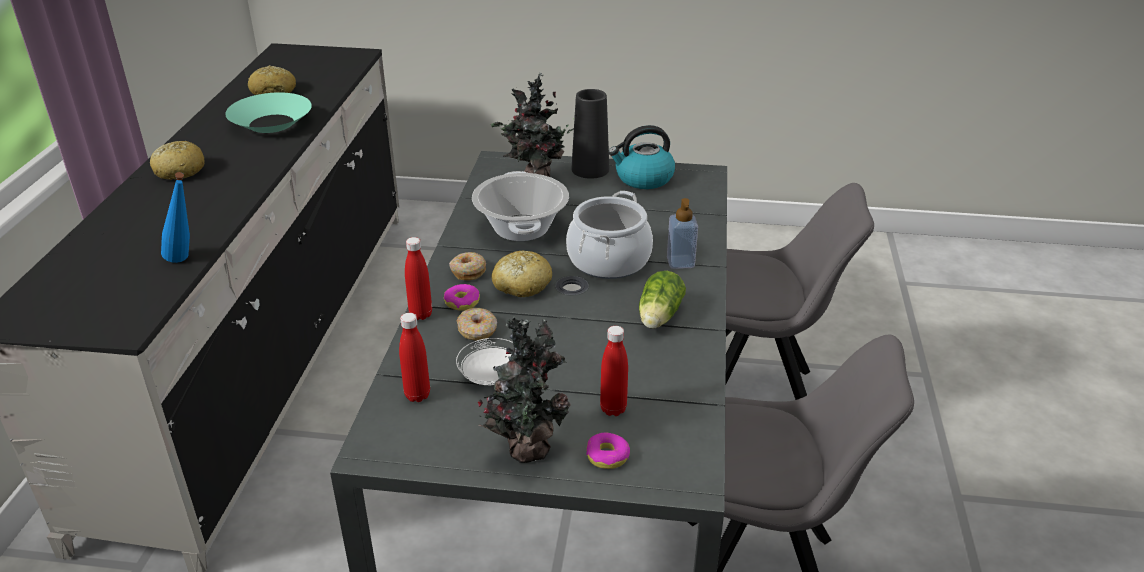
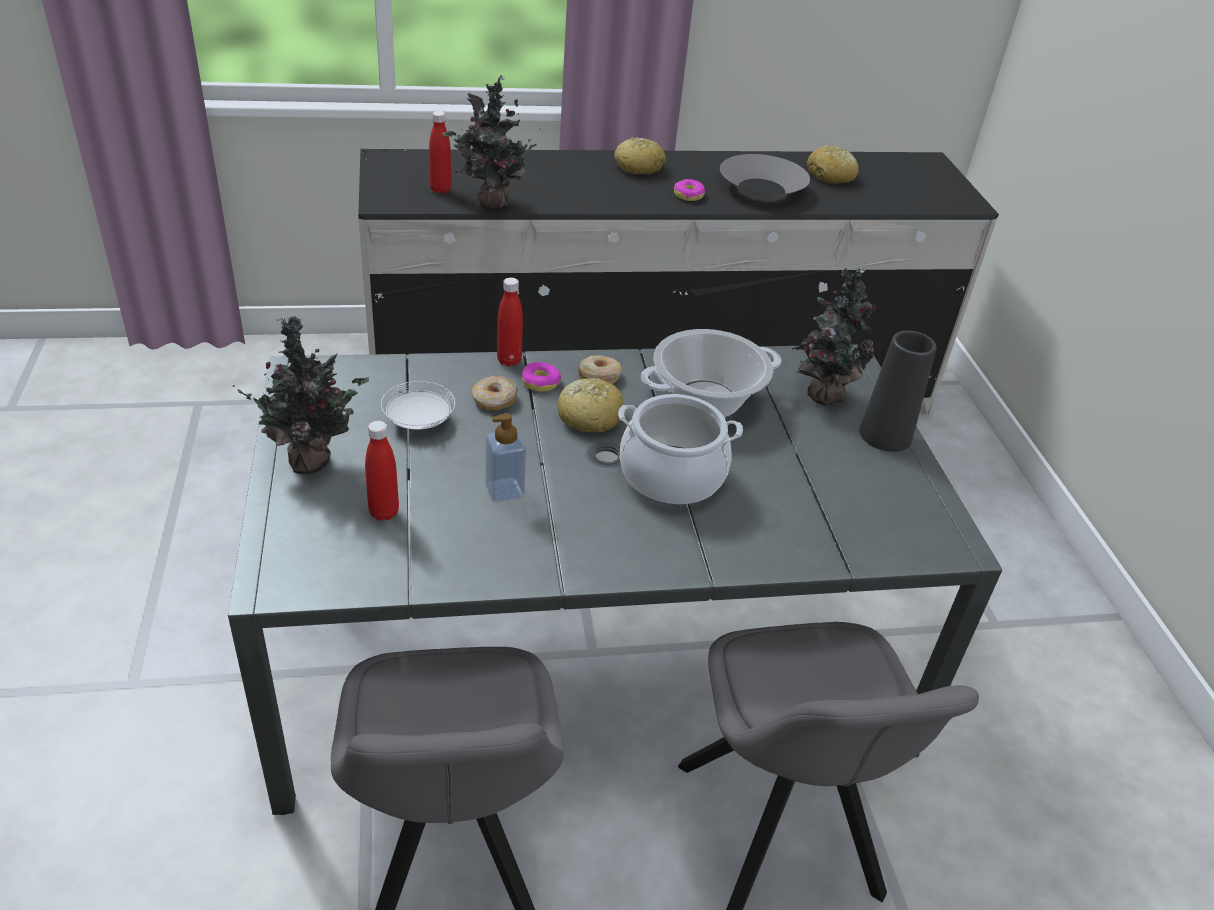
camera: 70 degrees right, 5 degrees up
(186, 261) = (490, 204): blue bottle -> potted plant
(271, 123) = (762, 188): turquoise bowl -> grey bowl
(417, 395) = (380, 382): red bottle -> red bottle (440, 189)
(607, 456) = (306, 517): donut -> donut (688, 195)
(643, 178) = (896, 485): kettle -> none
(658, 317) = (567, 531): lettuce -> none
(680, 262) = (700, 540): soap dispenser -> soap dispenser (504, 491)

